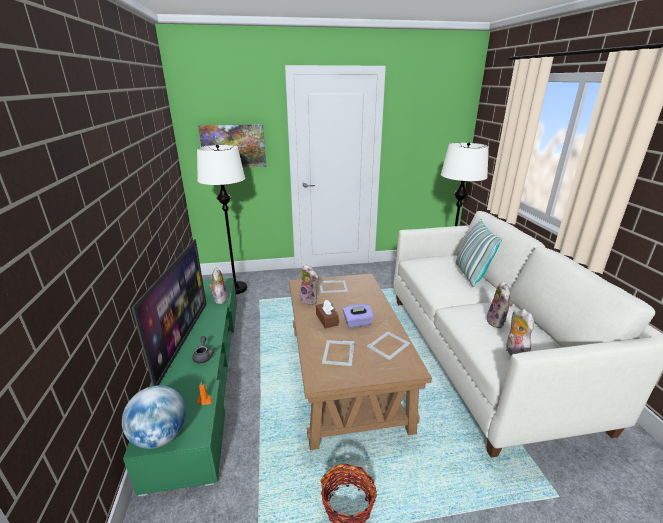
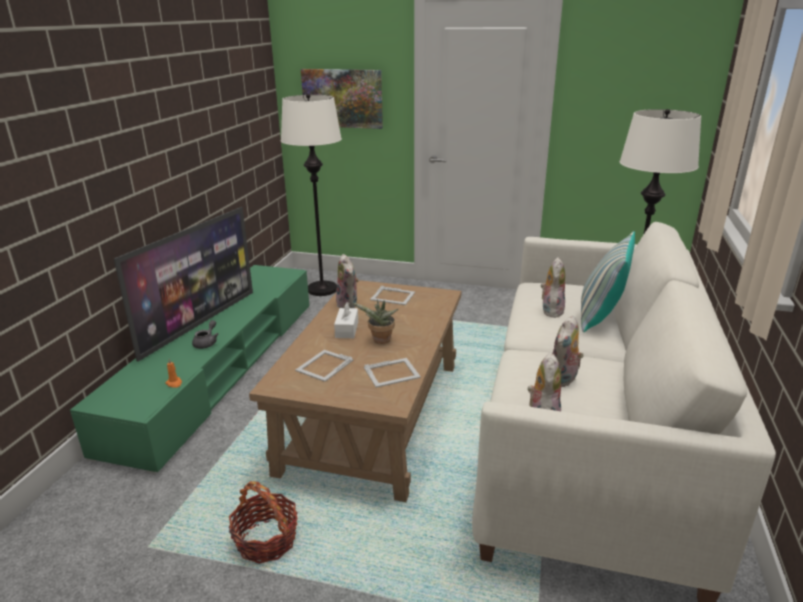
camera: 25 degrees right, 0 degrees up
(160, 436) = (112, 402): globe -> none
(219, 299) = (271, 290): plush toy -> plush toy (551, 310)
(326, 319) = (347, 329): brown tissue box -> white tissue box
(358, 323) = (380, 341): purple tissue box -> potted plant

